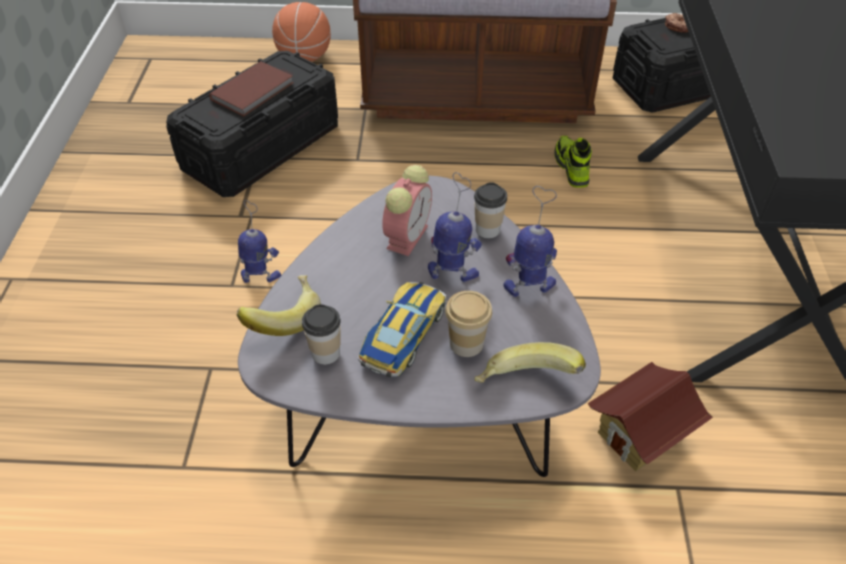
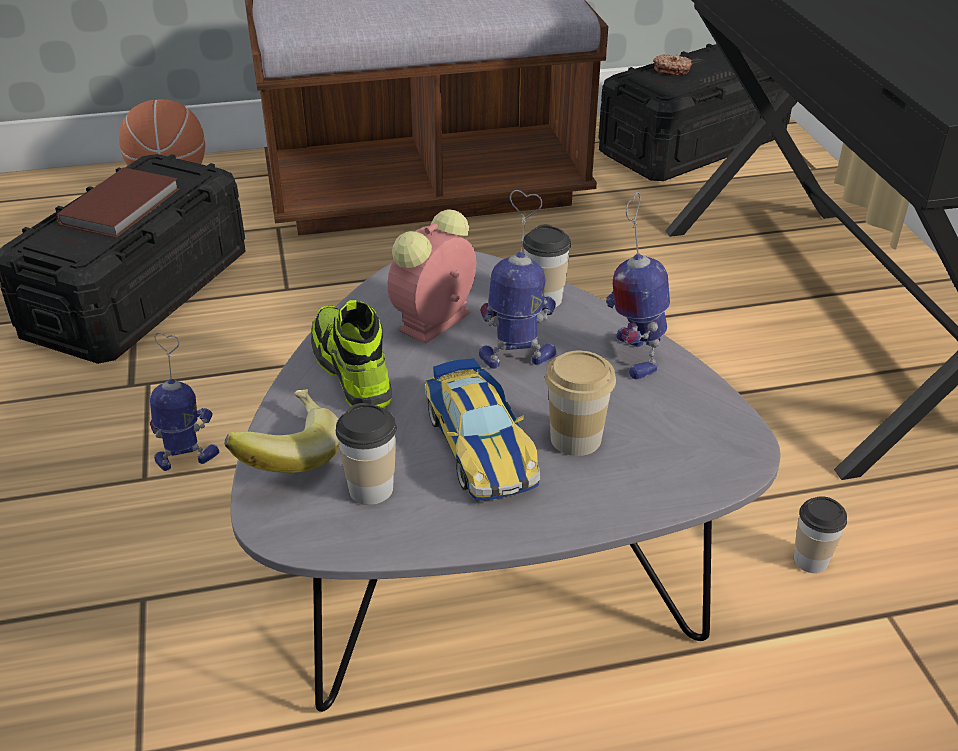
camera: 15 degrees left, 10 degrees down
(404, 334) = (479, 444): toy car -> toy car turned 150 degrees clockwise
(407, 235) = (433, 323): alarm clock -> alarm clock turned 150 degrees counterclockwise
(525, 384) = (682, 474): banana -> none
(530, 286) = (633, 355): toy robot -> toy robot turned 75 degrees counterclockwise
(571, 167) = (585, 256): shoe -> shoe (351, 371)
(640, 436) = (810, 560): toy house -> cup

